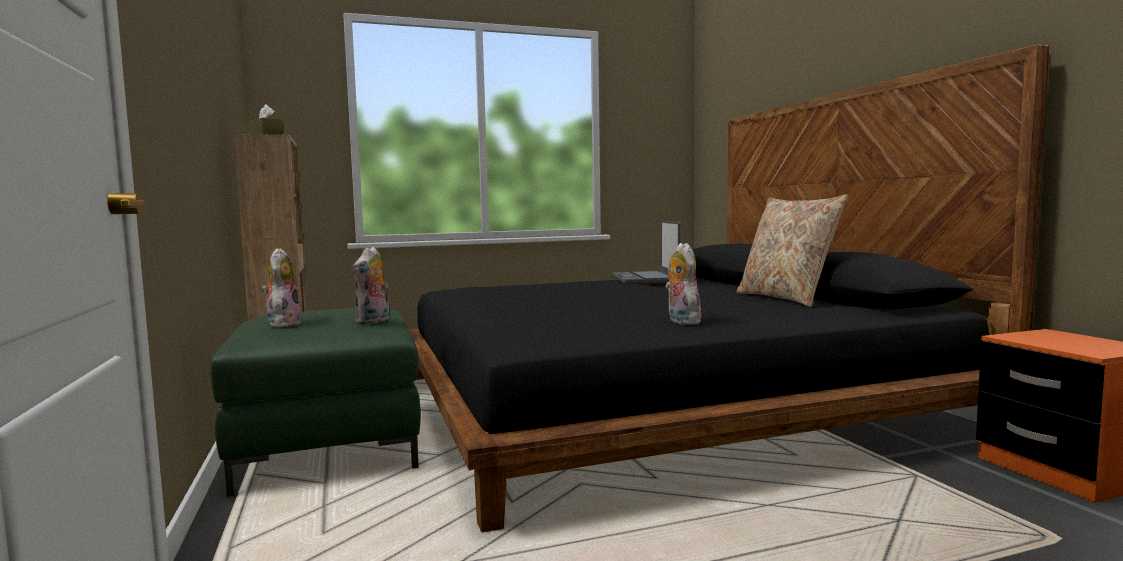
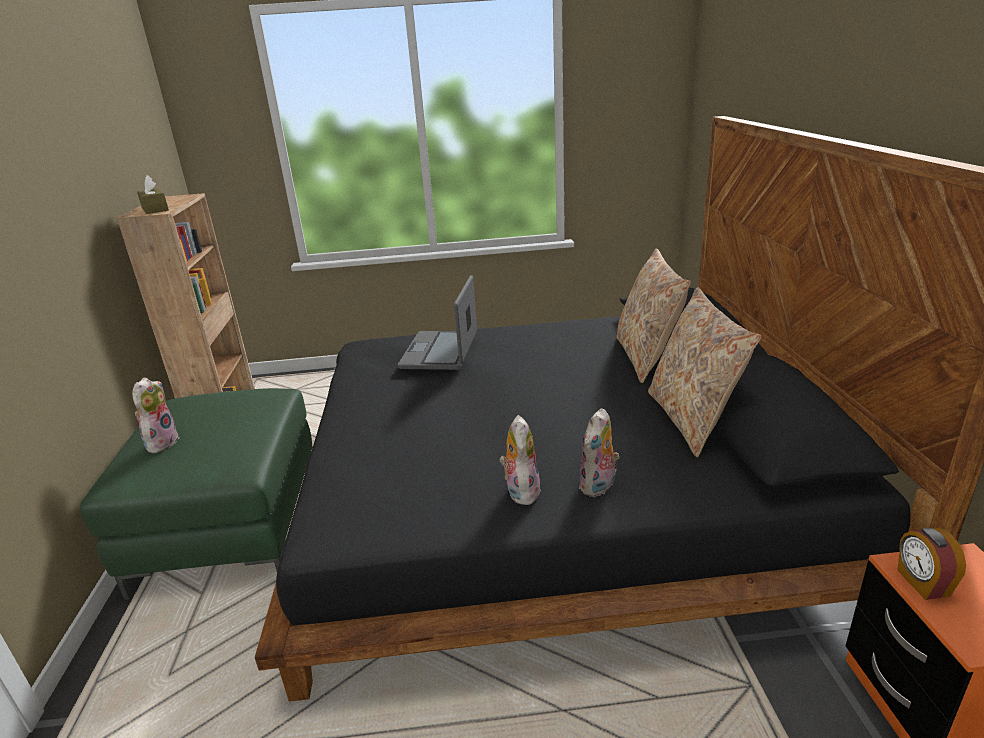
camera: 15 degrees right, 20 degrees up
(374, 321) = (240, 443): plush toy -> plush toy (599, 487)
(645, 279) = (578, 333): laptop -> laptop (441, 351)
(717, 285) = (646, 358): none -> beige pillow
(1030, 340) = (922, 583): none -> alarm clock

